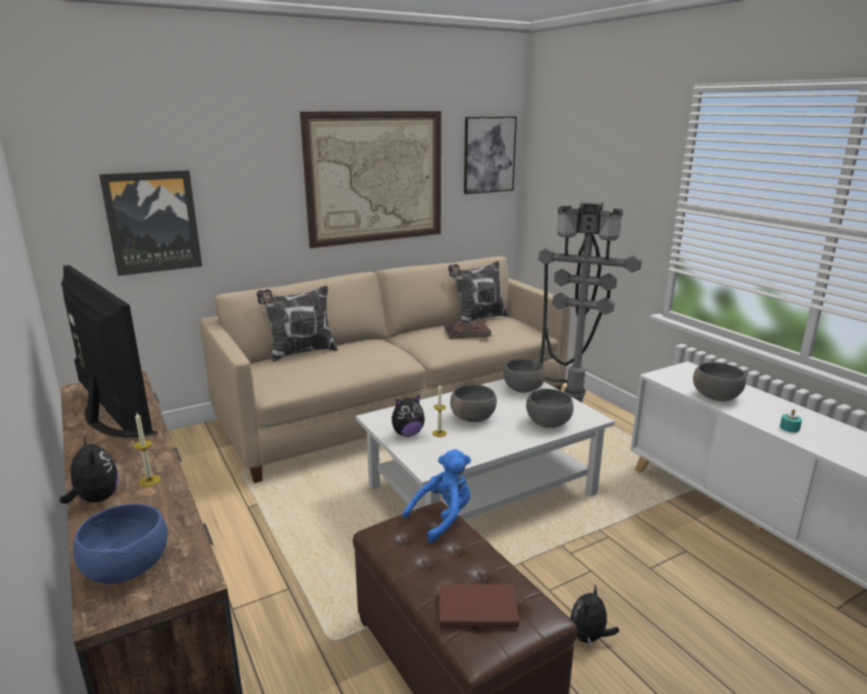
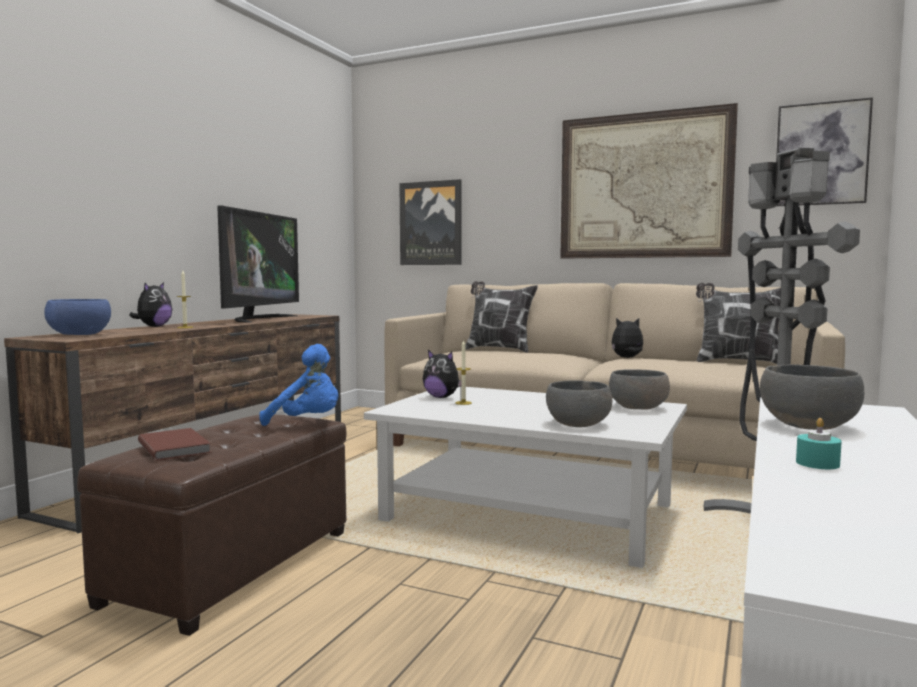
camera: 55 degrees right, 15 degrees down
(467, 332) = (678, 361): brown book -> none
(472, 417) = (520, 405): grey bowl -> none
(589, 637) = (340, 623): plush toy -> plush toy (627, 358)

